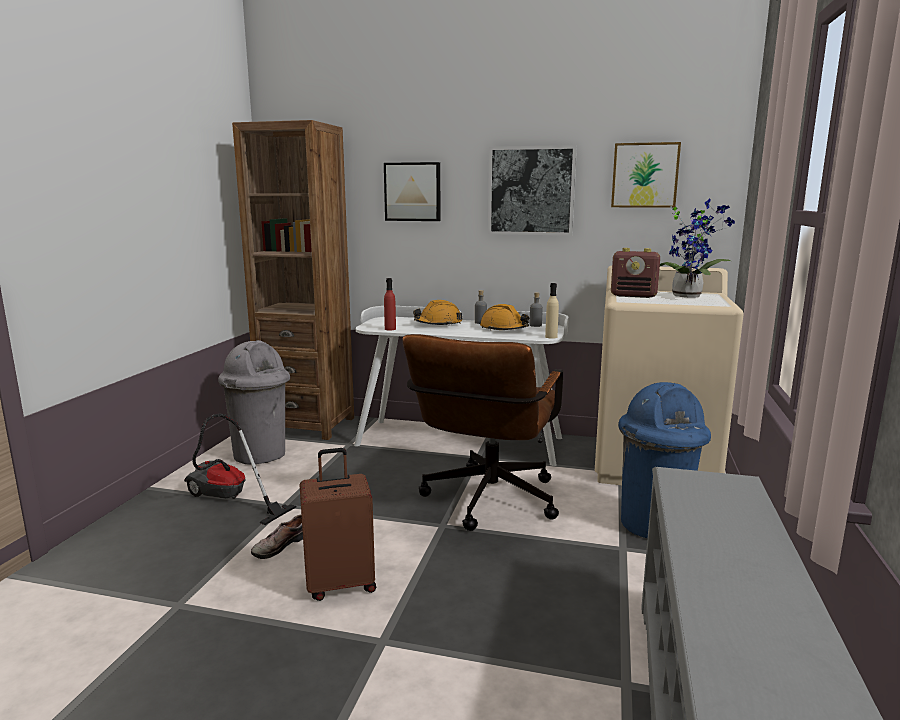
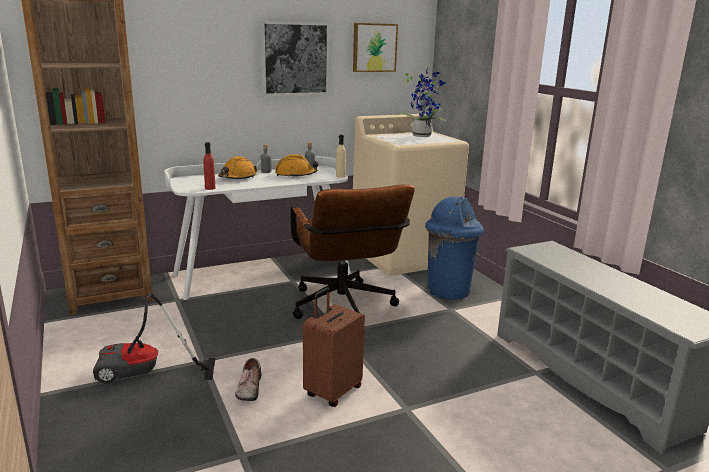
camera: 40 degrees left, 5 degrees up
(260, 454) = (108, 331): grey trash can -> none
(413, 192) = (191, 59): picture -> none
(634, 296) = (394, 139): radio -> none

